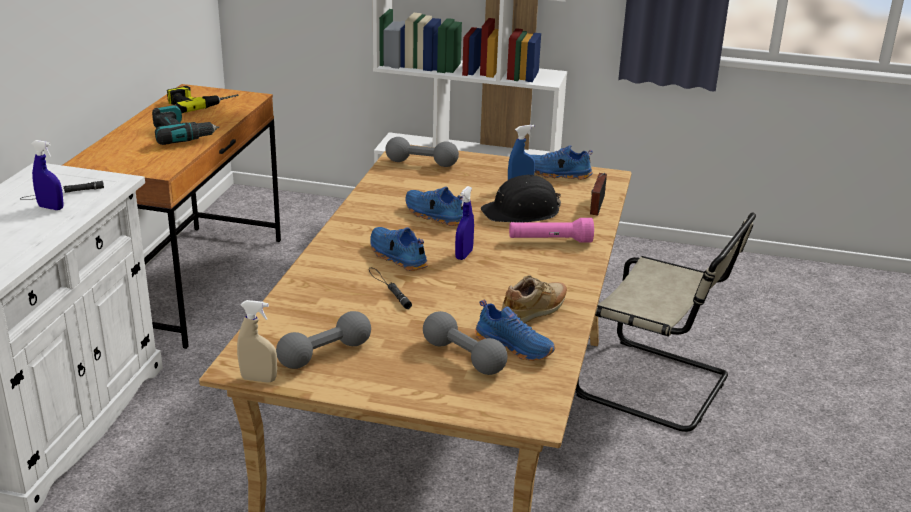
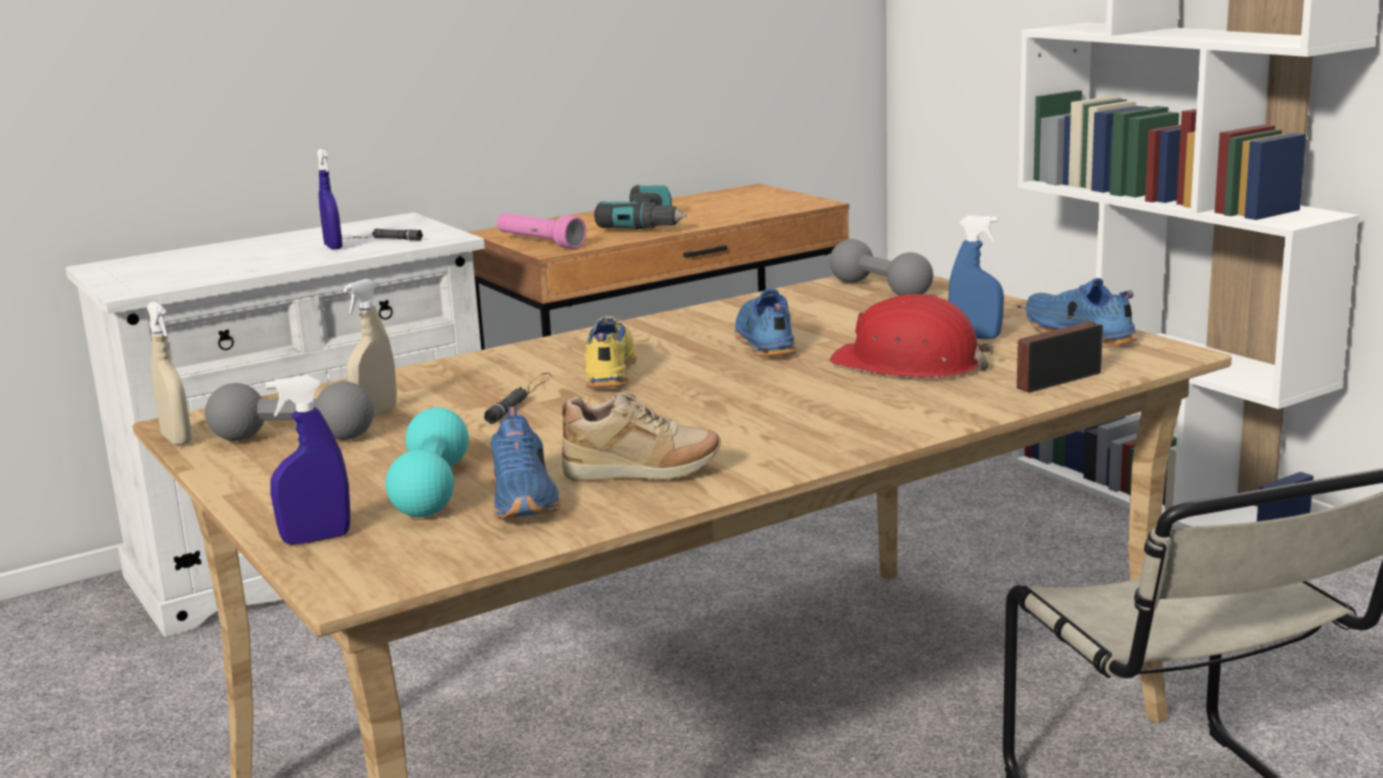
camera: 45 degrees right, 10 degrees down
(201, 103) = (739, 201): power drill -> none
(333, 323) = (375, 413): none -> beige spray bottle
(397, 257) = (608, 372): blue shoe -> yellow shoe
(463, 357) = (432, 490): grey dumbbell -> turquoise dumbbell
(464, 255) = (702, 390): blue spray bottle -> blue spray bottle (316, 539)
(522, 211) = (909, 363): black hard hat -> red hard hat
(550, 241) = (871, 403): pink flashlight -> pink flashlight (540, 243)

